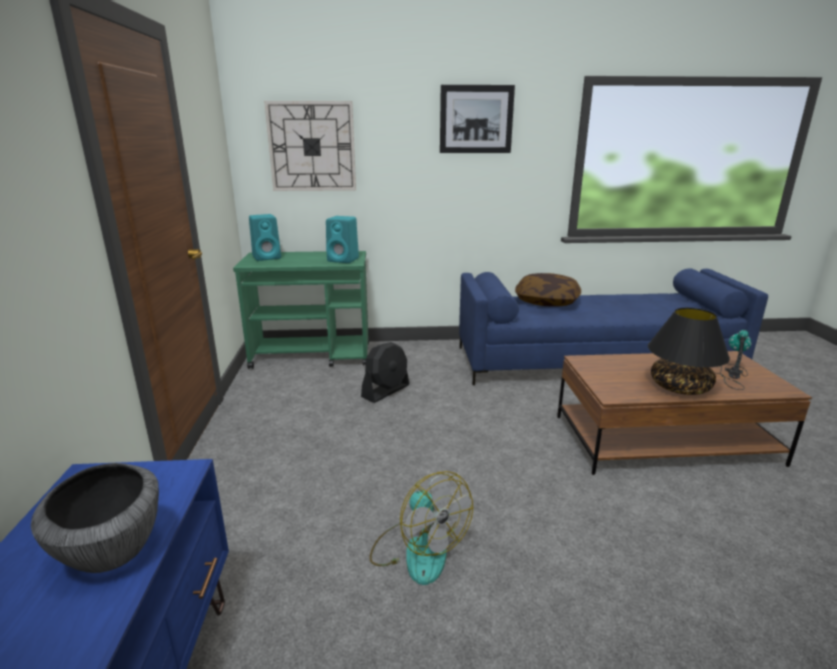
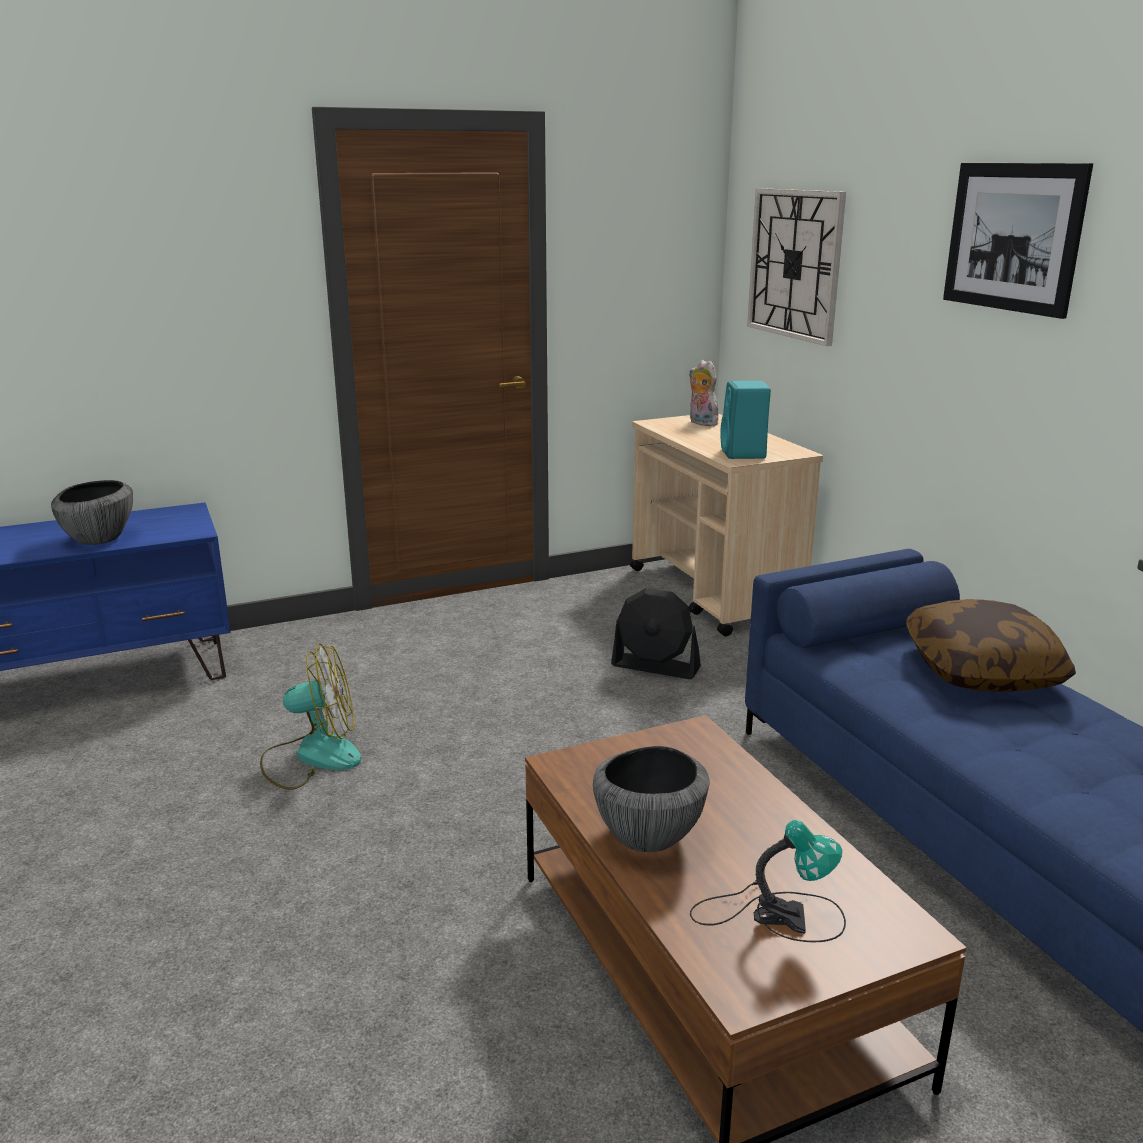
camera: 70 degrees right, 0 degrees up
(268, 257) = (701, 423): turquoise speaker -> plush toy
(313, 355) = (715, 594): green cart -> beige cart
(418, 550) = (312, 756): fan -> fan turned 135 degrees counterclockwise
(679, 387) = (648, 836): black table lamp -> bowl

